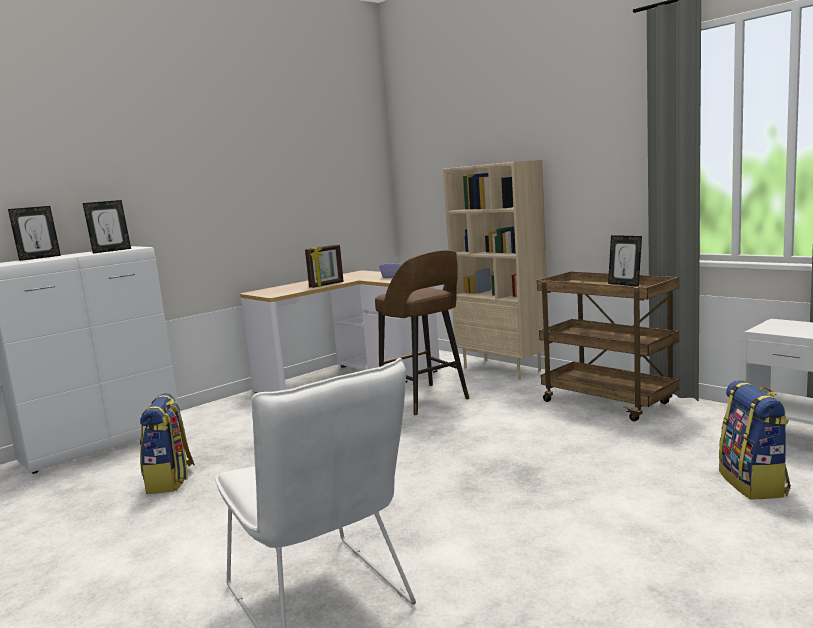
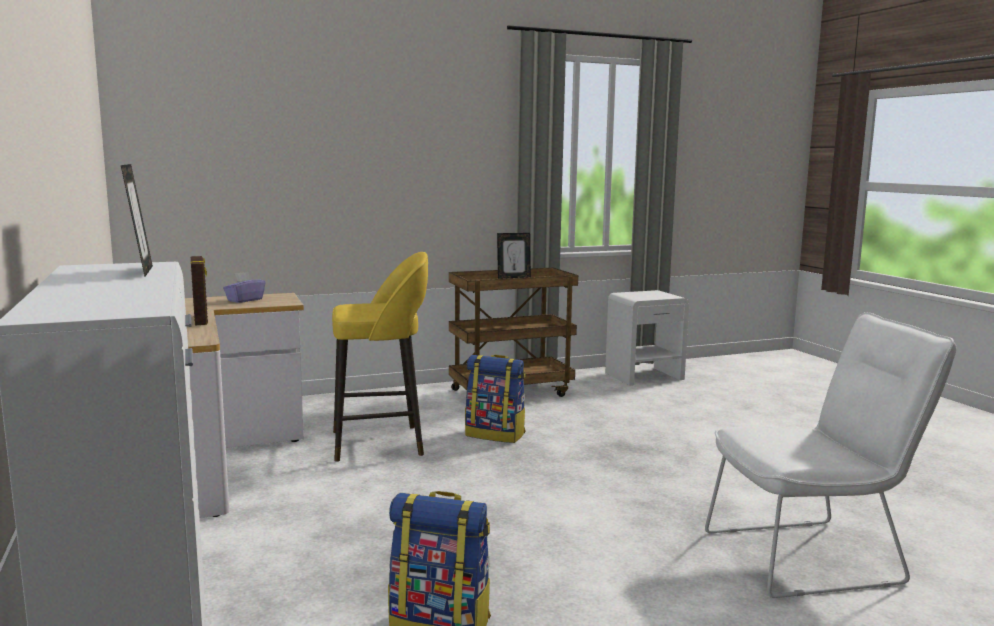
camera: 70 degrees left, 0 degrees up
(39, 258) = (53, 296): picture frame -> none
(425, 400) = (381, 443): brown stool -> yellow stool
(503, 369) = (348, 398): beige bookcase -> none
(754, 484) = (701, 401): backpack -> backpack (496, 434)

